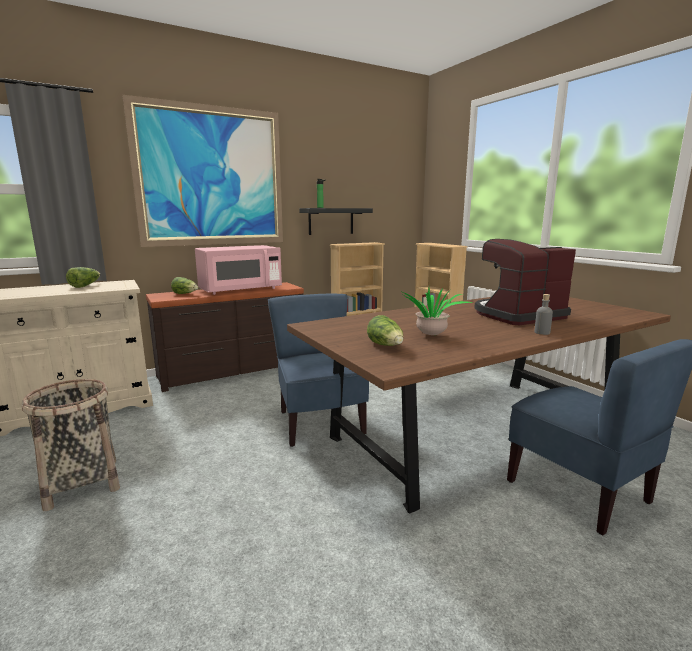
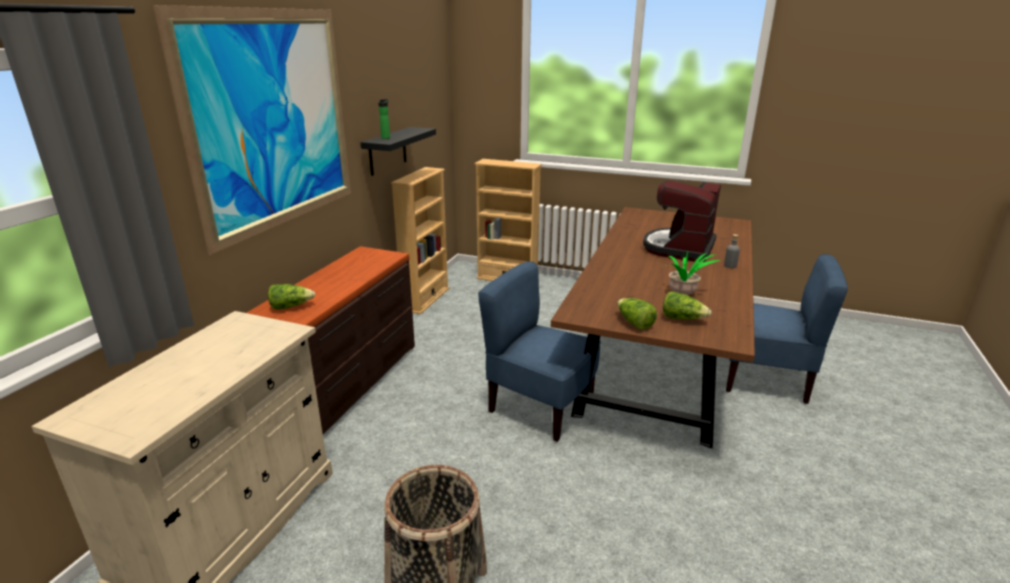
camera: 40 degrees left, 10 degrees up
(85, 286) = (210, 347): lettuce -> lettuce (634, 323)
(240, 290) = (344, 278): pink microwave -> none

